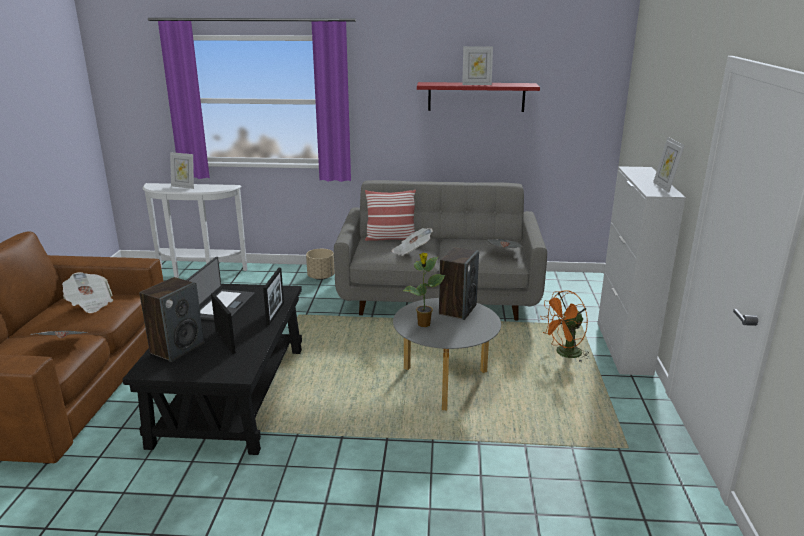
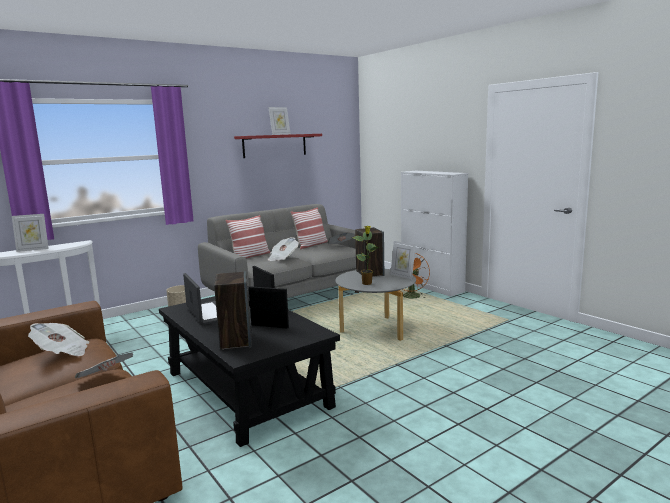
camera: 40 degrees left, 10 degrees down
(480, 240) = (311, 245): none -> pillow
(664, 187) = (448, 172): picture frame -> picture frame (402, 276)

